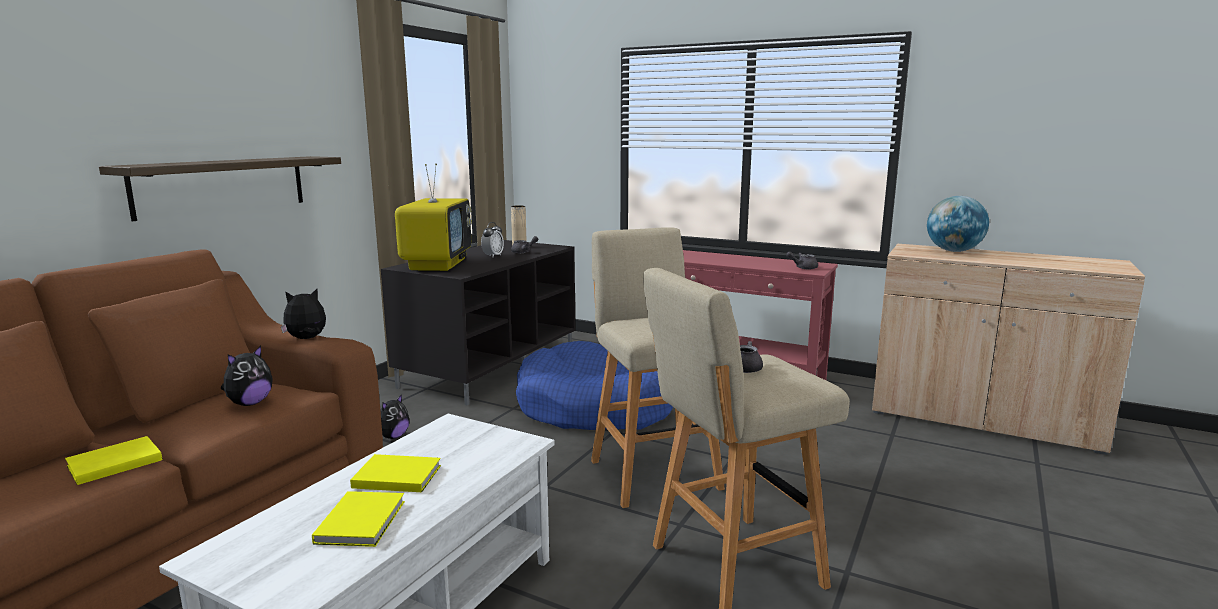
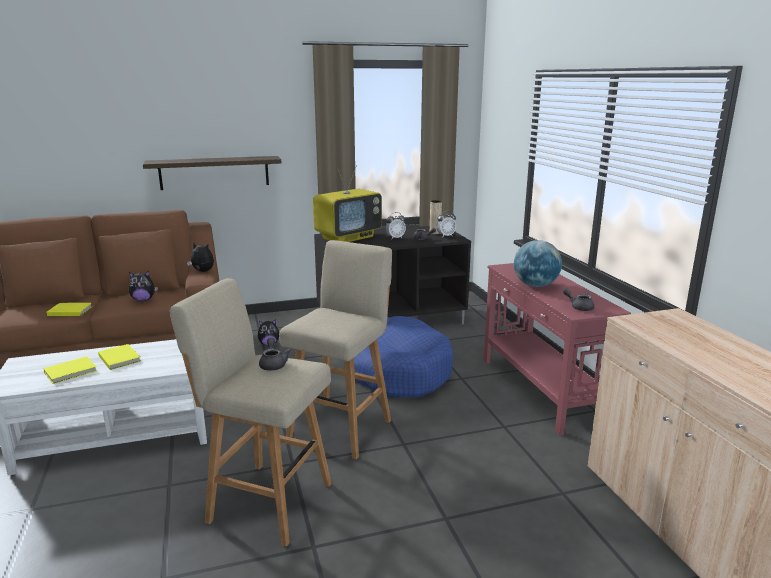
camera: 45 degrees right, 5 degrees up
(538, 246) = (445, 236): none -> alarm clock
(953, 251) = (700, 333): globe -> globe (535, 285)

